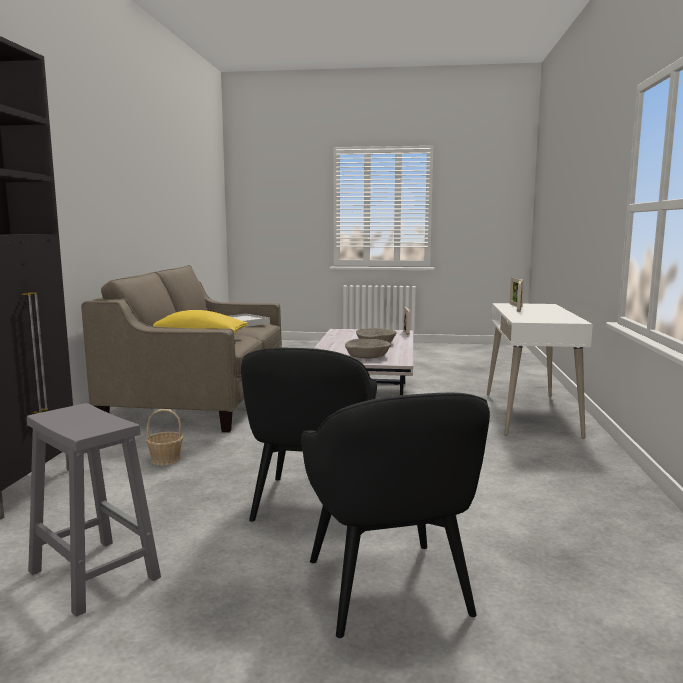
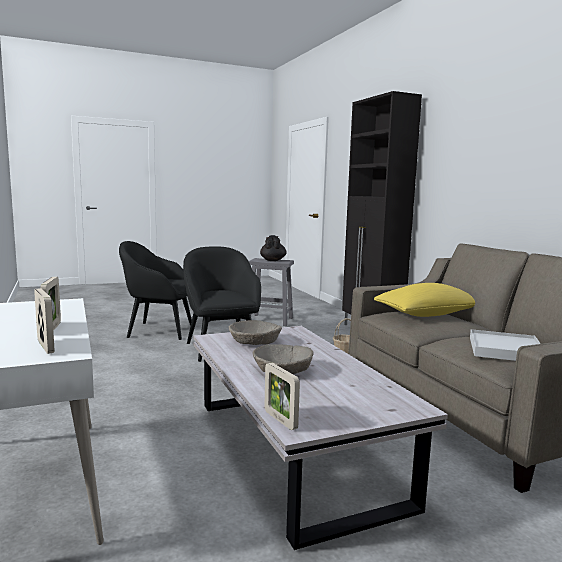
camera: 150 degrees right, 0 degrees up
(78, 420) = (273, 260): none -> black teapot
(388, 589) = (159, 331): black armchair -> black armchair turned 45 degrees counterclockwise

